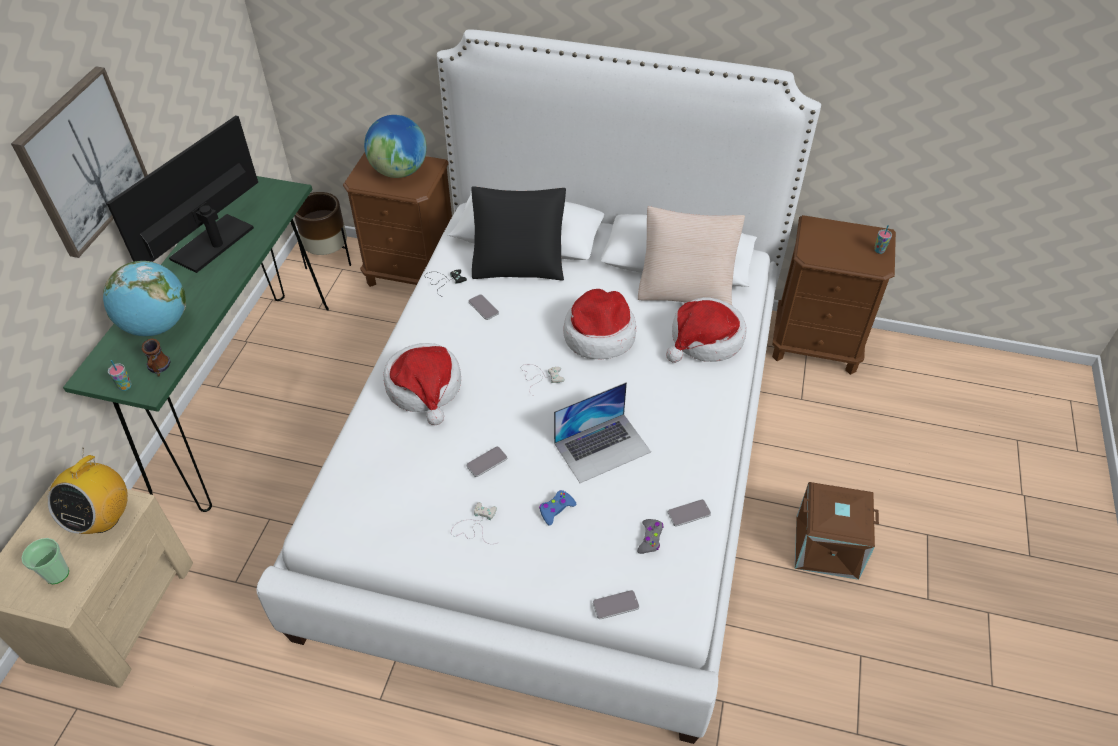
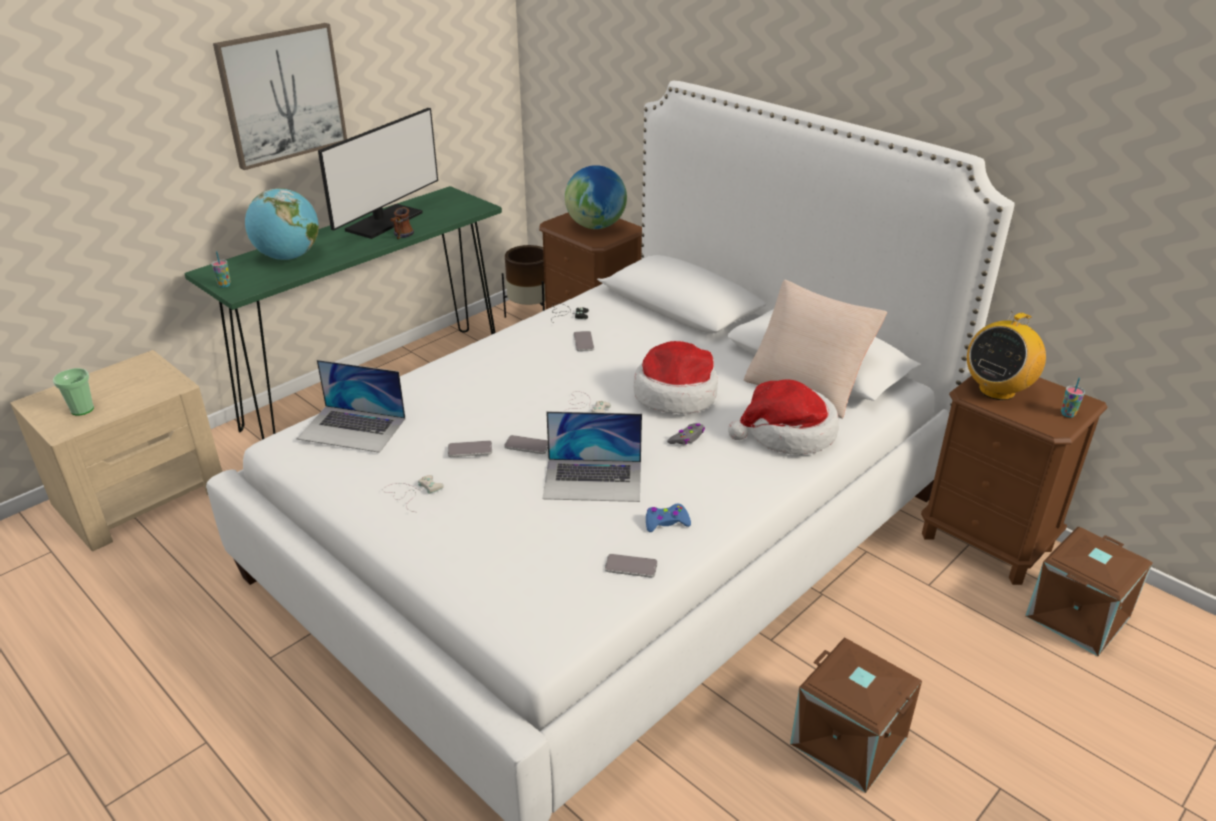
camera: 30 degrees right, 15 degrees down
(103, 518) = (149, 387): radio -> radio (997, 390)
(159, 369) = (259, 282): mug -> mug (401, 236)
(212, 243) = (384, 222): monitor -> monitor turned 150 degrees clockwise
(370, 485) = (352, 428): none -> laptop
(425, 388) = (471, 379): hat -> none
(519, 262) = (650, 320): black pillow -> none
(556, 509) = (498, 510): blue game controller -> blue game controller (666, 522)
(615, 605) = (478, 610): phone -> phone (527, 445)
(650, 539) = (568, 571): grey game controller -> grey game controller (687, 438)
(901, 383) = (1079, 618): none -> brown storage box

